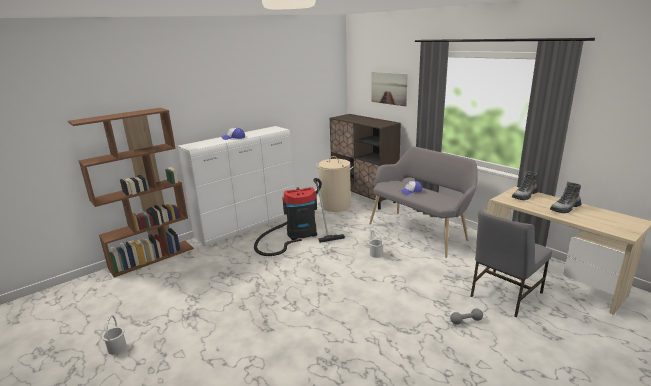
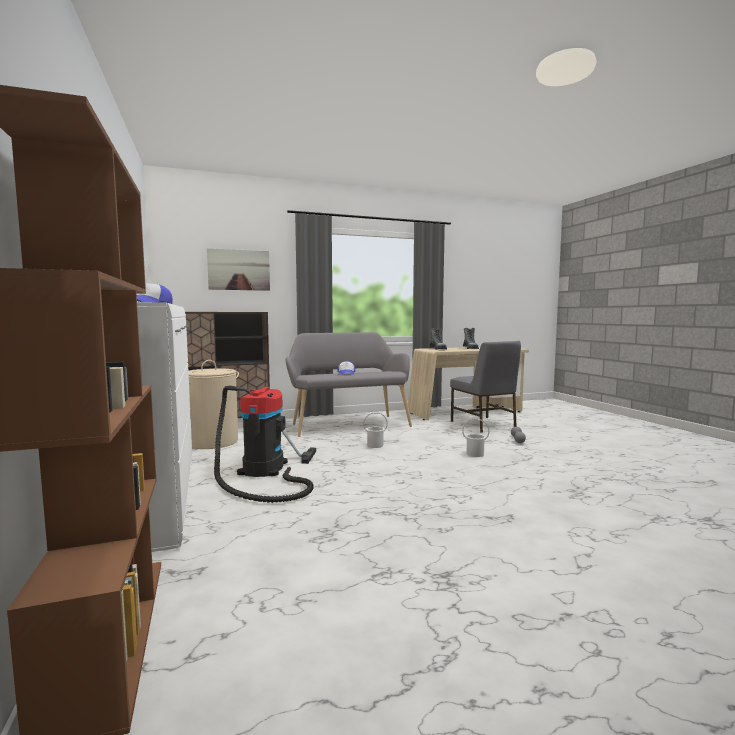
camera: 70 degrees left, 15 degrees down
(117, 348) = (541, 693): white bucket -> white bucket (475, 454)

